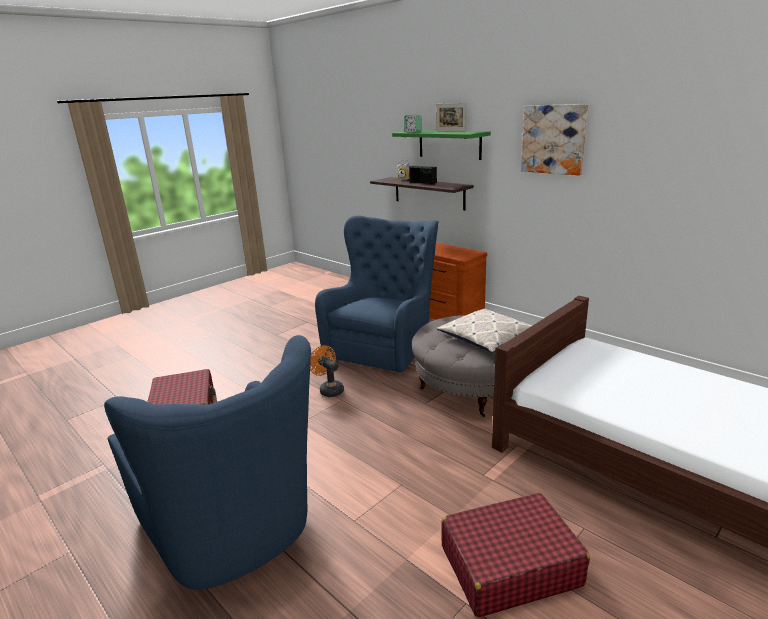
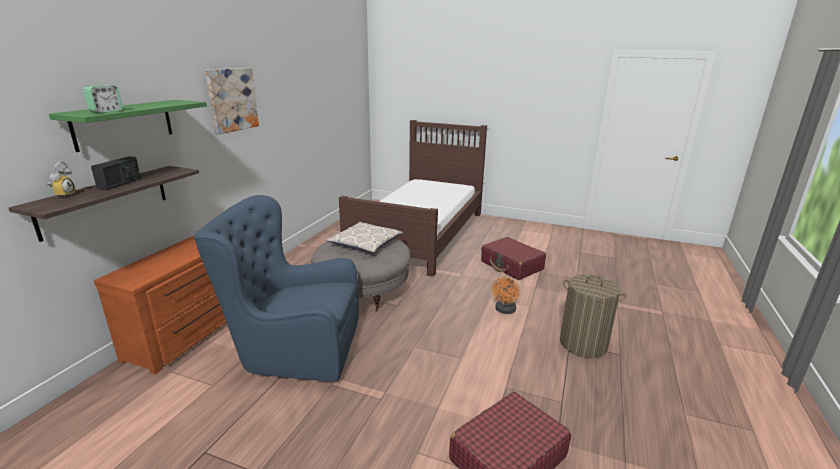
camera: 115 degrees left, 0 degrees up
(234, 532) = (583, 344): blue armchair -> laundry basket
(329, 389) = (401, 360): orange fan -> orange fan (504, 310)
(450, 131) = (133, 105): picture frame -> none

